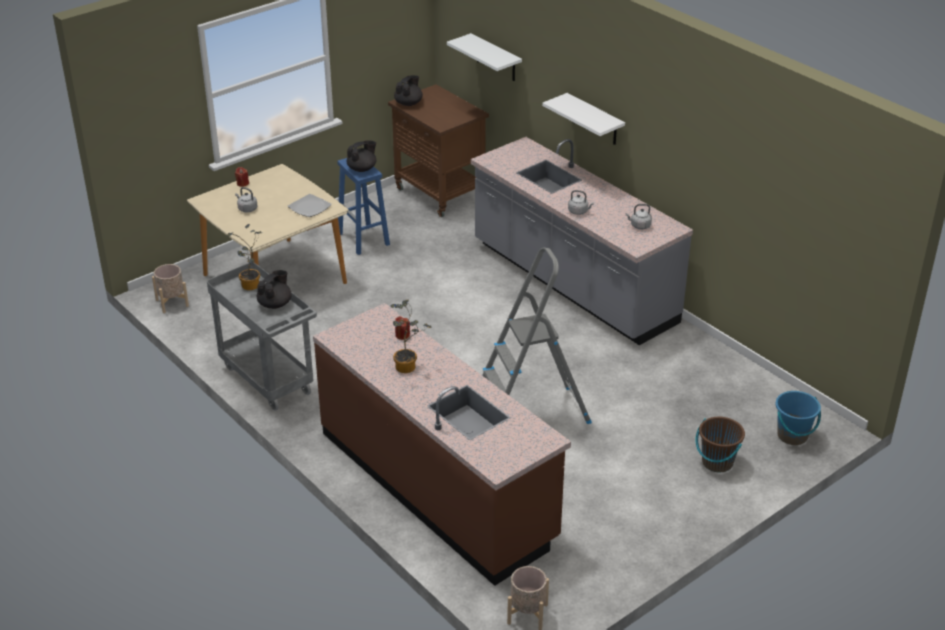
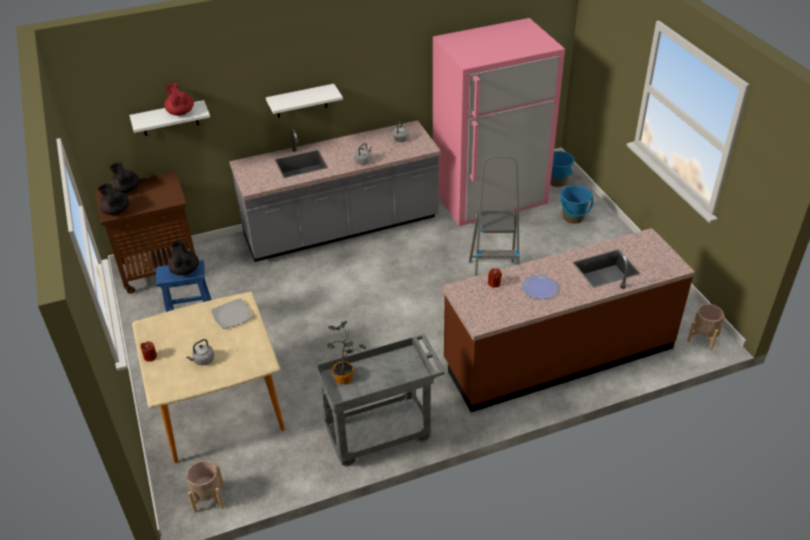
camera: 70 degrees left, 5 degrees up
(275, 304) = (384, 364): black teapot -> black teapot (127, 189)
(408, 367) = (539, 288): potted plant -> plate
(490, 54) = (180, 112): none -> red teapot
(714, 381) = (490, 196): none -> pink fridge
(717, 462) = (573, 217): brown bucket -> blue bucket

